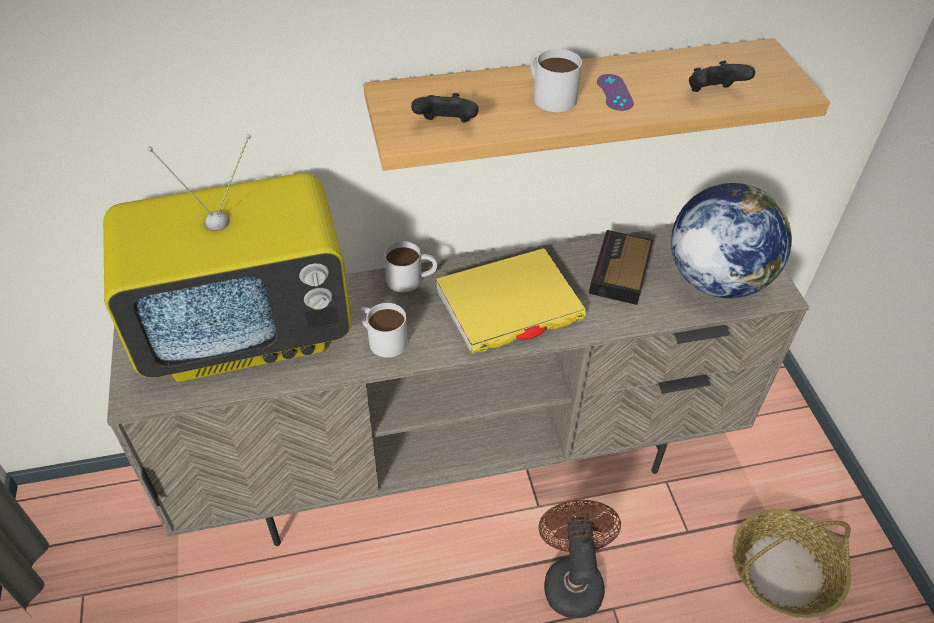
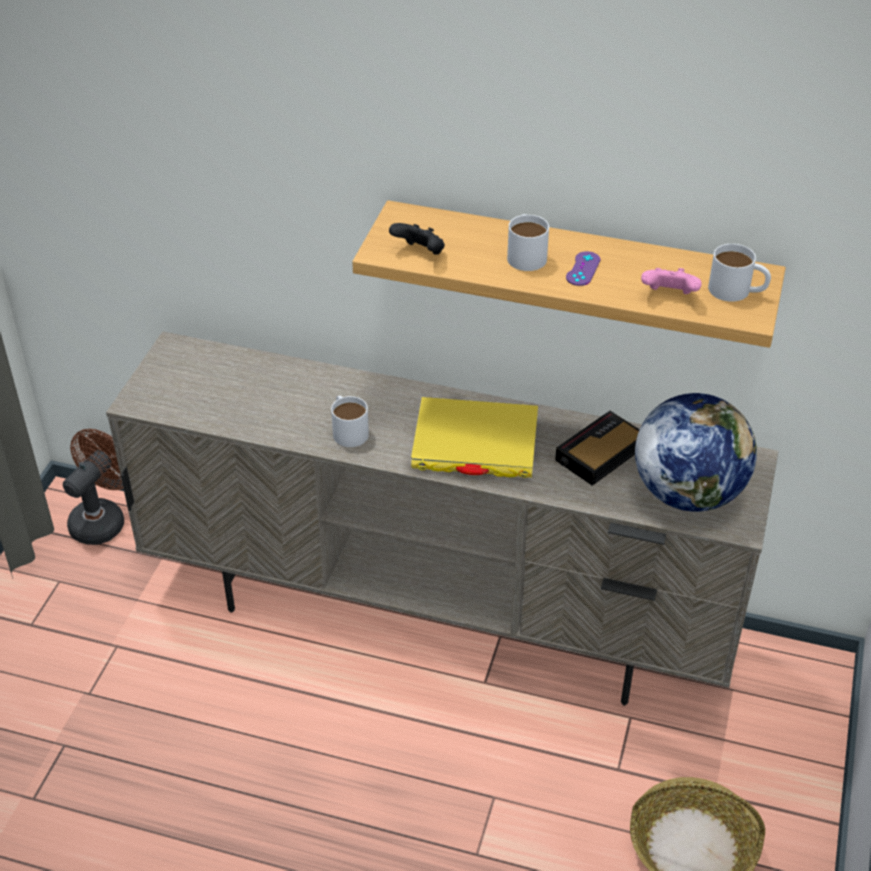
camera: 30 degrees right, 5 degrees down
(249, 331) = (248, 386): television -> none
(411, 278) = (408, 392): white mug -> white mug (737, 291)
(572, 579) = (472, 755): brown fan -> brown fan (102, 519)
(713, 94) = (669, 296): black game controller -> pink game controller

